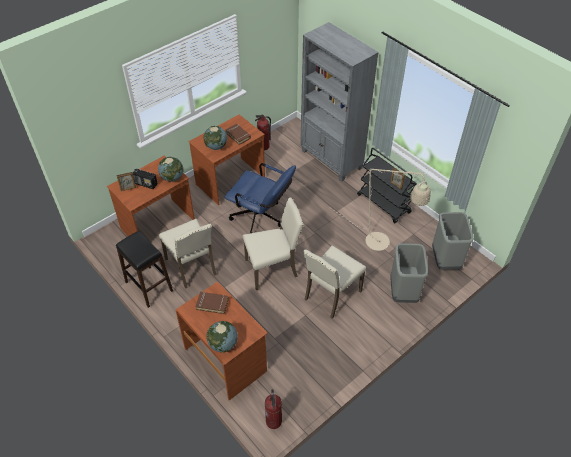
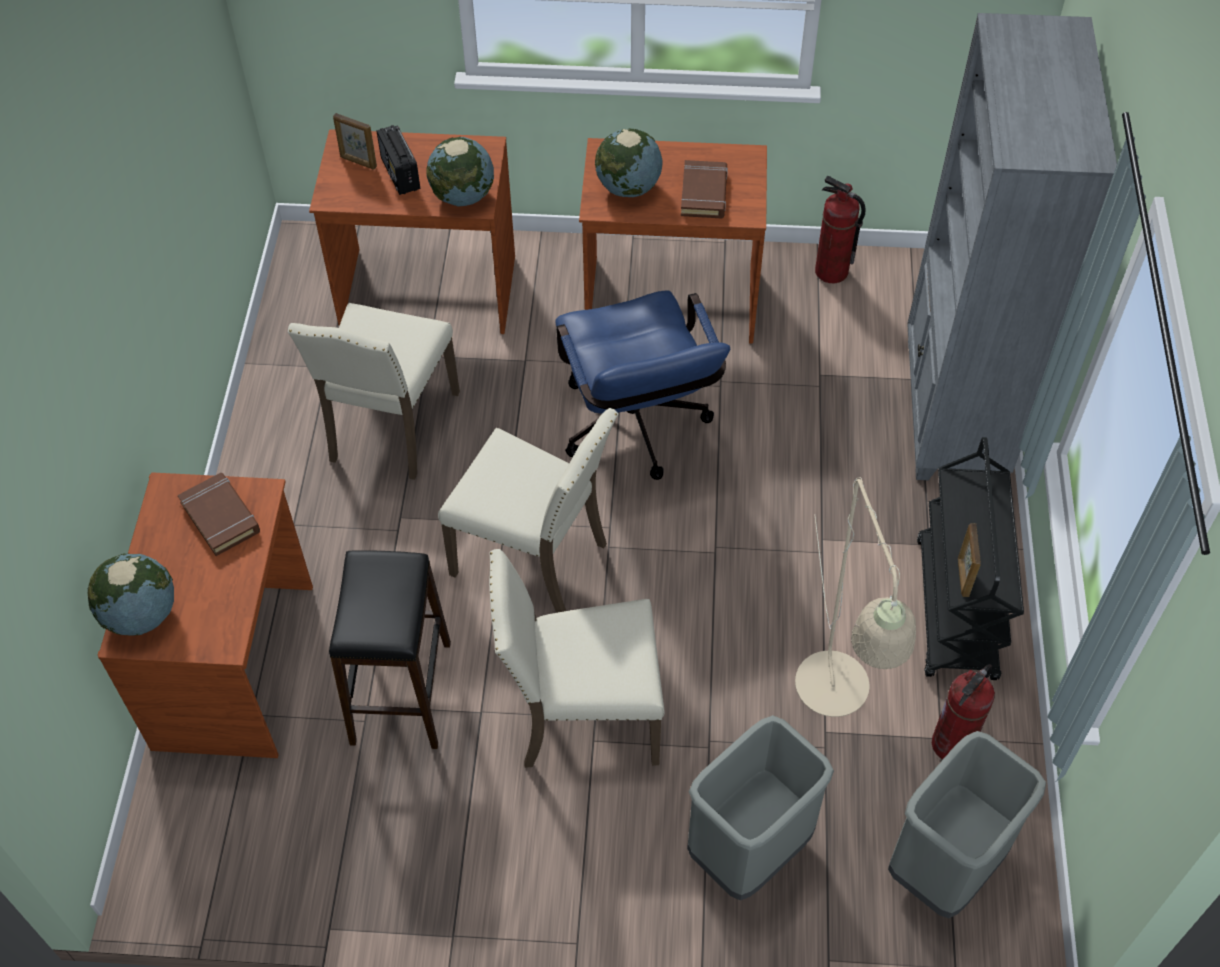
camera: 45 degrees right, 5 degrees up
(149, 286) = (274, 405): black stool -> black stool (401, 693)
(273, 421) = (174, 868): fire extinguisher -> fire extinguisher (952, 744)

